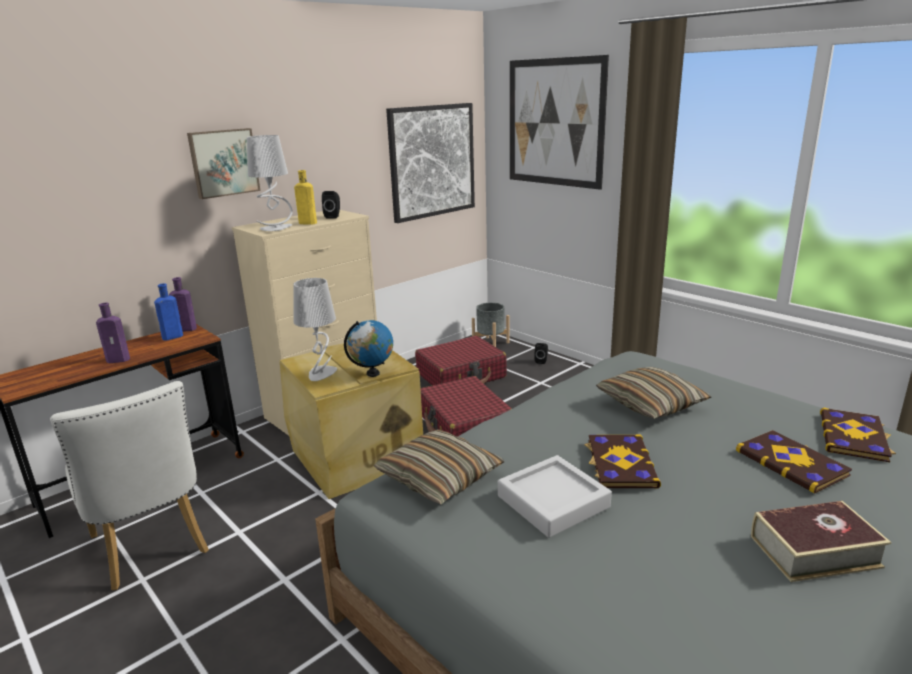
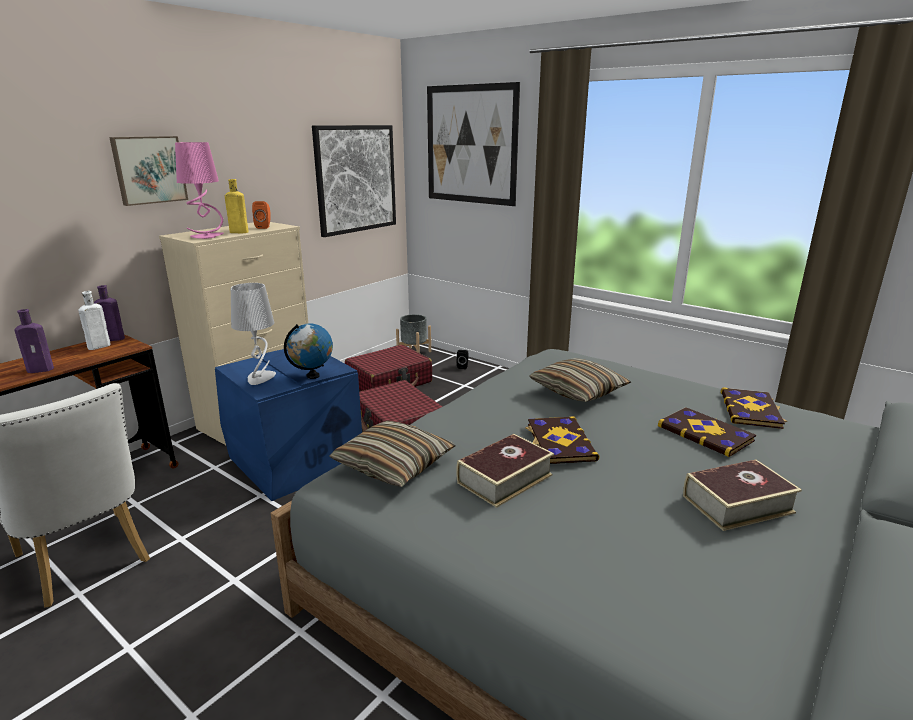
camera: 10 degrees left, 0 degrees up
(171, 337) = (97, 347): blue bottle -> white bottle
(276, 228) = (207, 237): grey table lamp -> pink table lamp
(333, 217) = (264, 227): black speaker -> orange speaker
(356, 458) = (295, 461): beige storage box -> blue storage box
(553, 501) = (504, 478): grey tray -> book

